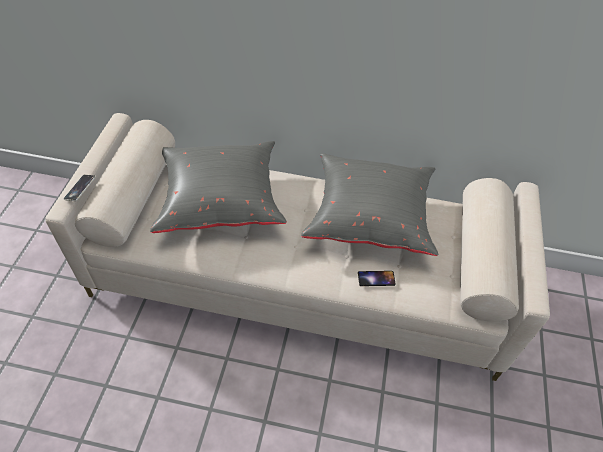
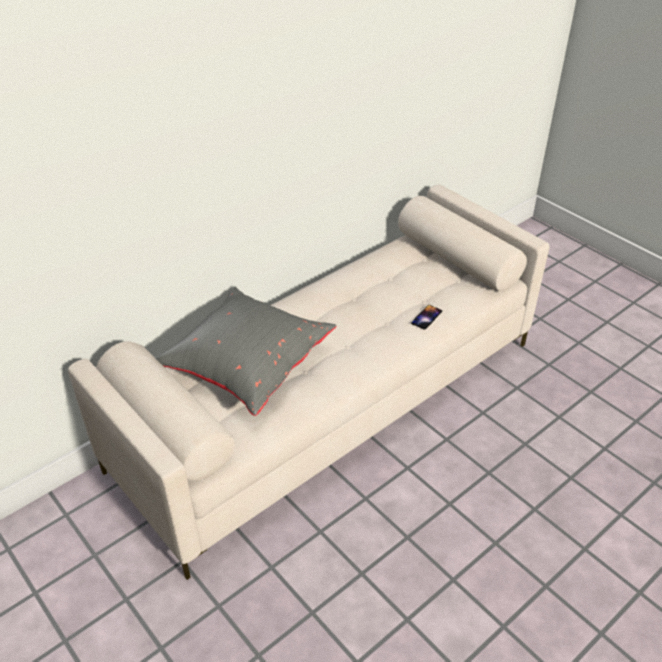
camera: 50 degrees left, 10 degrees down
(80, 189) = (156, 433): phone -> none
(369, 217) = (363, 288): grey pillow -> none

